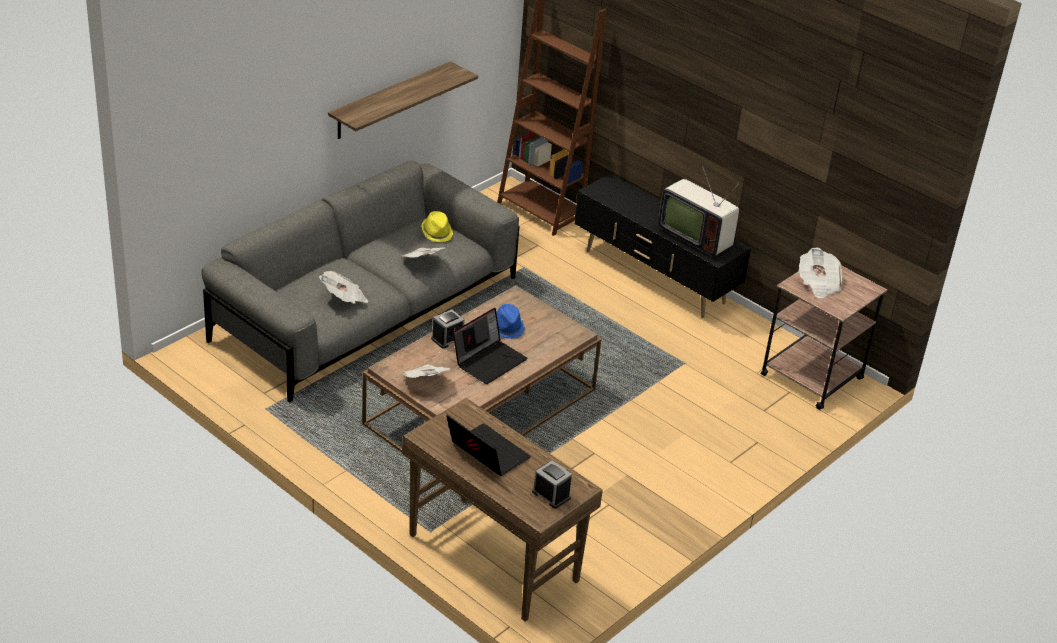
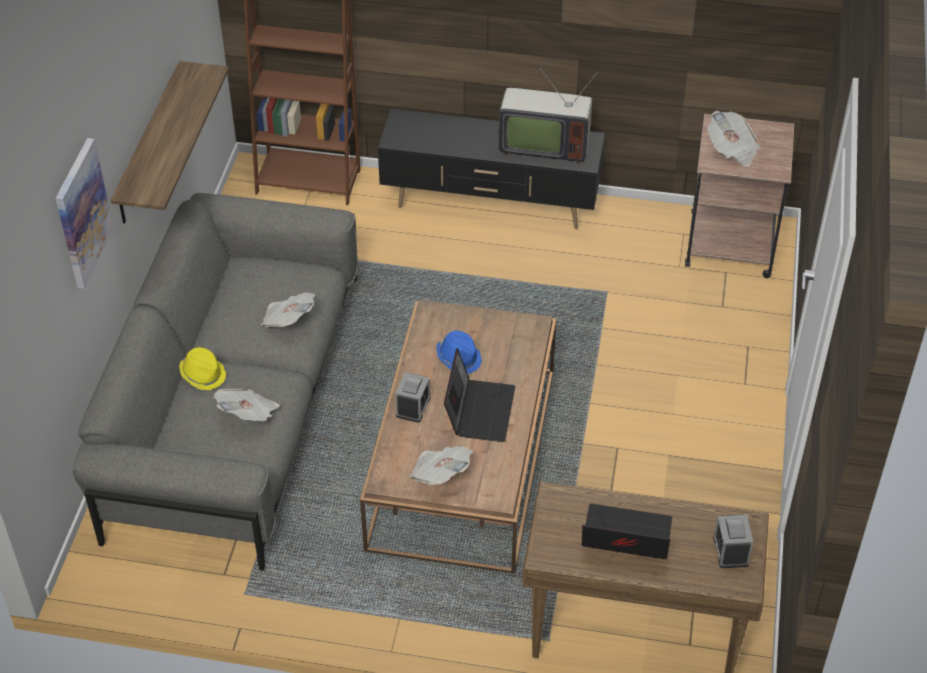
camera: 30 degrees left, 10 degrees up
(290, 101) = (82, 213): none -> picture
(437, 233) = (269, 275): yellow hat -> yellow hat (203, 374)
(551, 495) = (730, 550): alarm clock -> alarm clock turned 105 degrees counterclockwise

